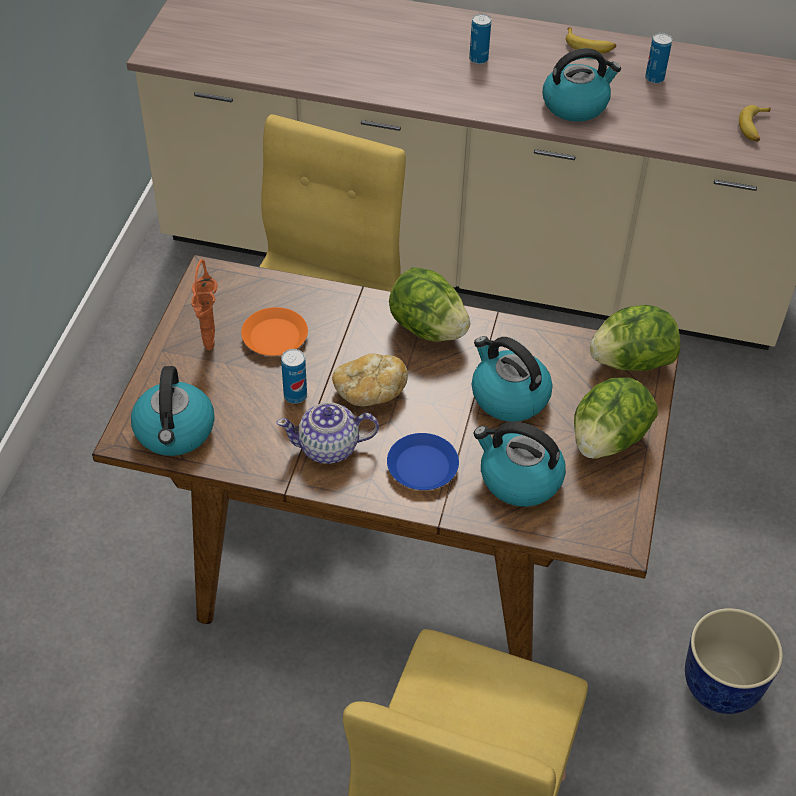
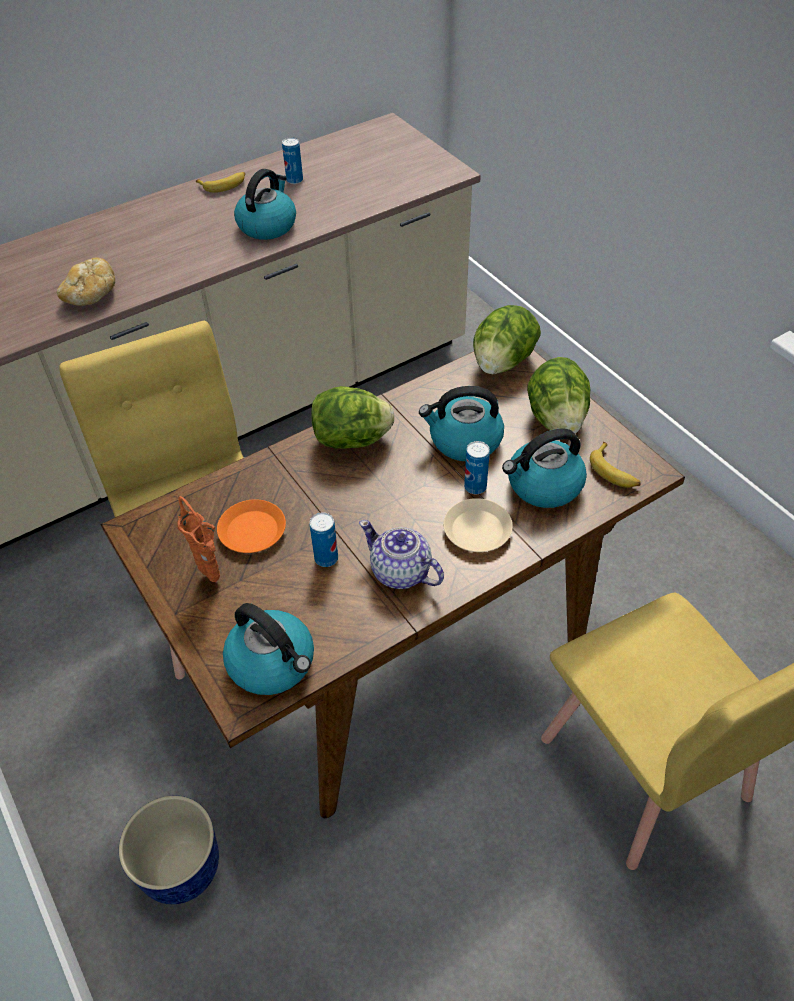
camera: 45 degrees left, 0 degrees up
(329, 448) = (401, 572): teapot -> teapot turned 90 degrees clockwise
(369, 392) = (373, 512): bread -> bread (91, 296)
(422, 467) = (477, 530): blue plate -> beige plate
(478, 59) = (157, 237): can -> can (475, 487)
(719, 685) = (661, 549): planter -> planter (181, 869)
(754, 128) = (395, 173): banana -> banana (614, 471)

